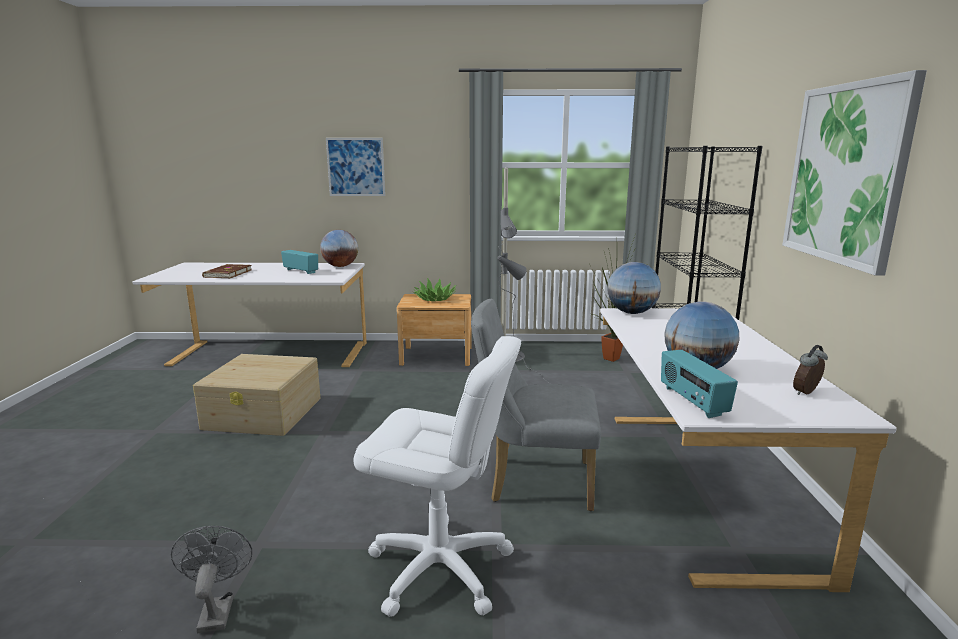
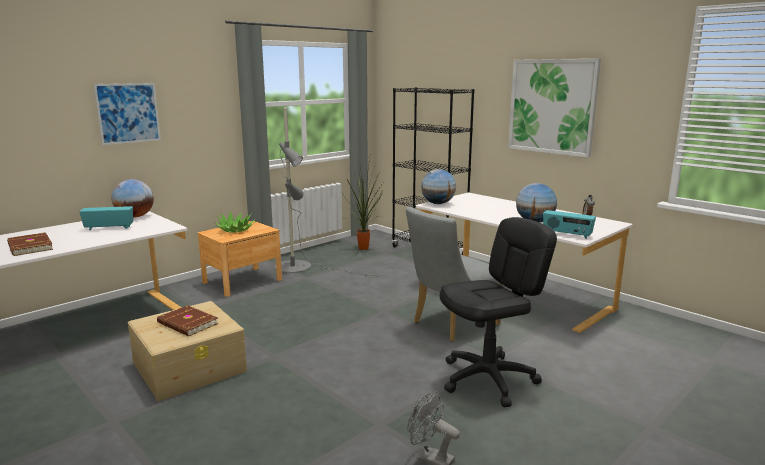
camera: 45 degrees left, 0 degrees up
(259, 369) = (187, 324): none -> brown book
(440, 568) = (488, 379): white office chair -> black office chair

